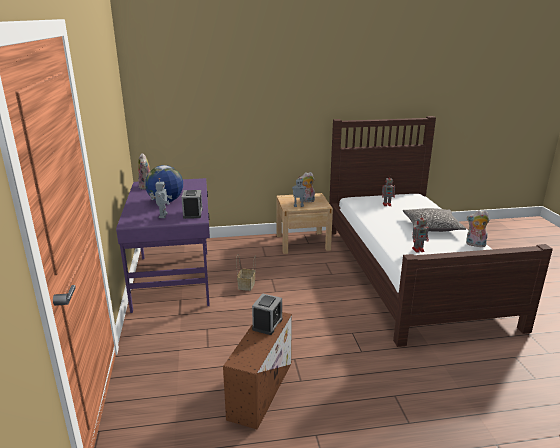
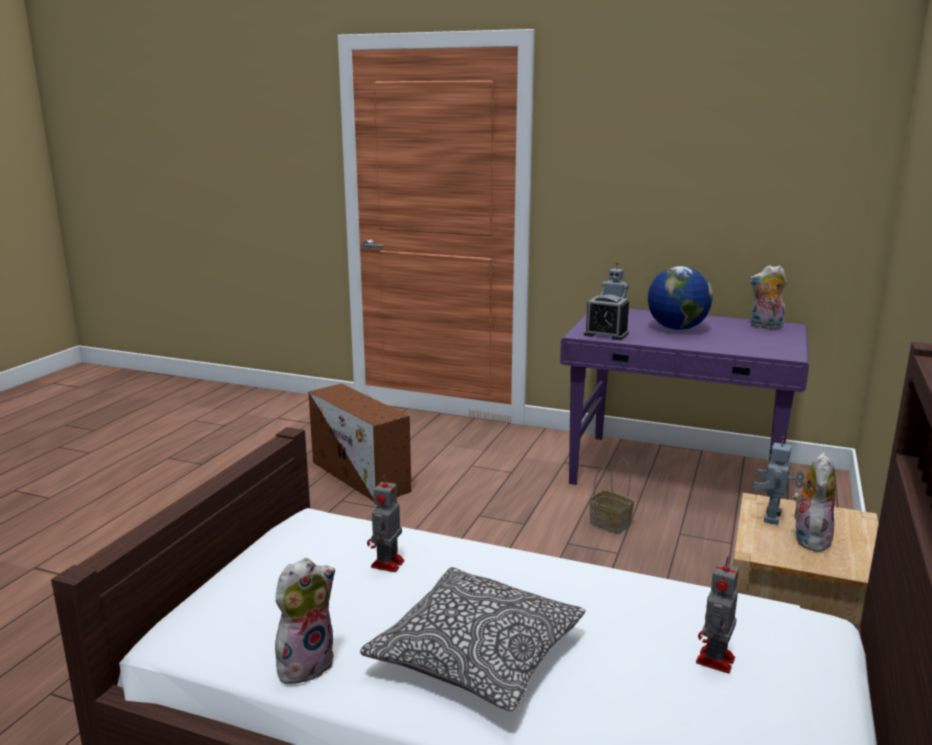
camera: 120 degrees right, 5 degrees down
(267, 324) = (373, 410): alarm clock -> none

